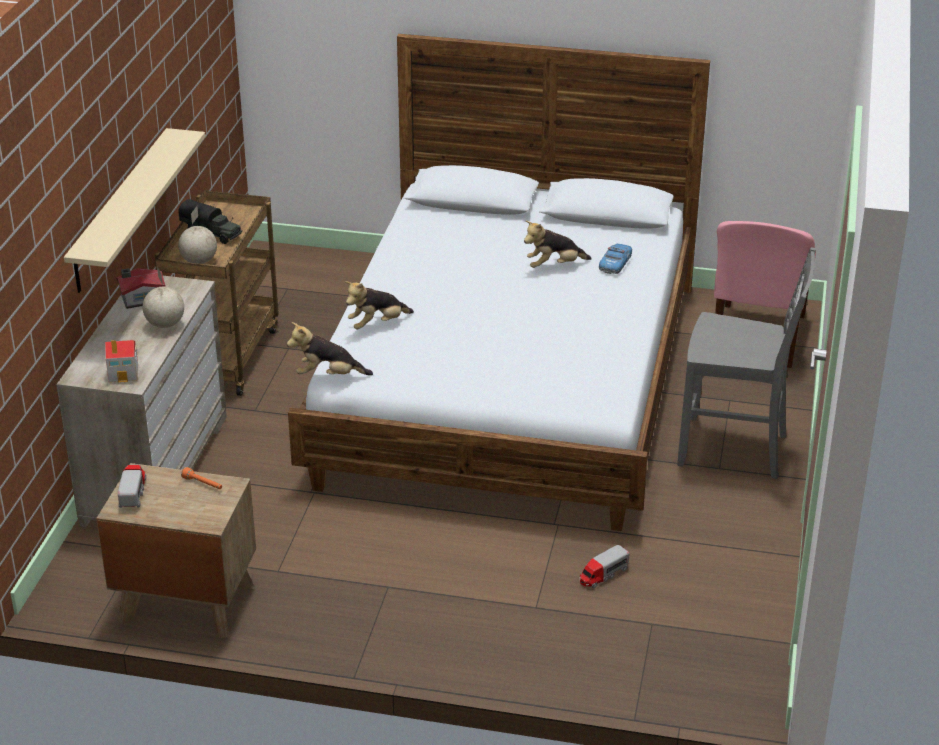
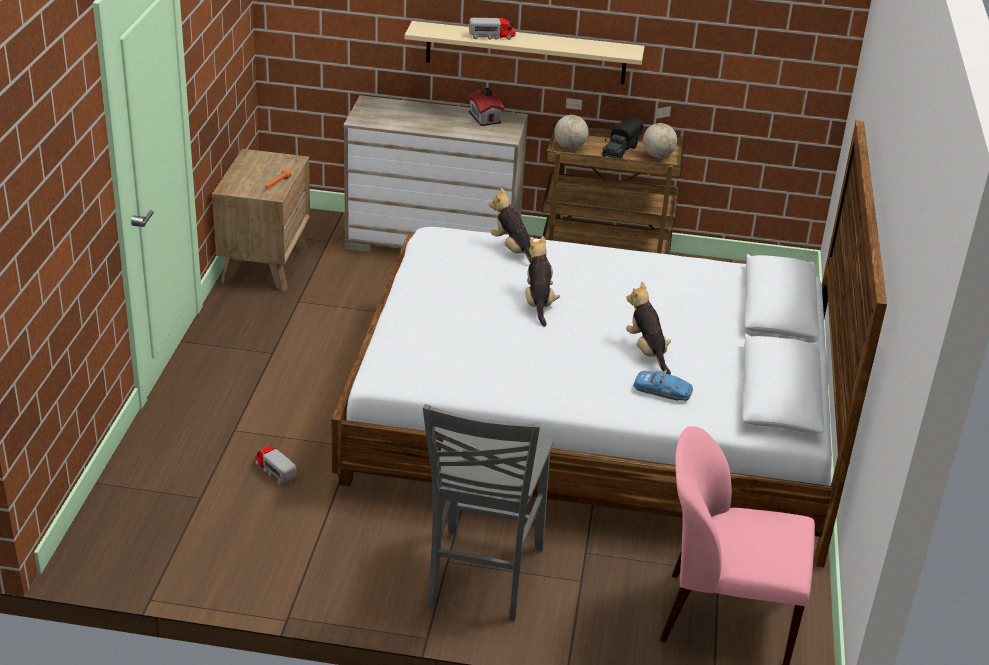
camera: 85 degrees right, 0 degrees up
(124, 373) = (373, 116): toy house -> none
(133, 493) = (269, 159): toy truck -> toy truck (492, 36)
(165, 325) = (444, 128): globe -> globe (657, 155)
(328, 375) = (428, 230): plush toy -> plush toy (538, 303)

